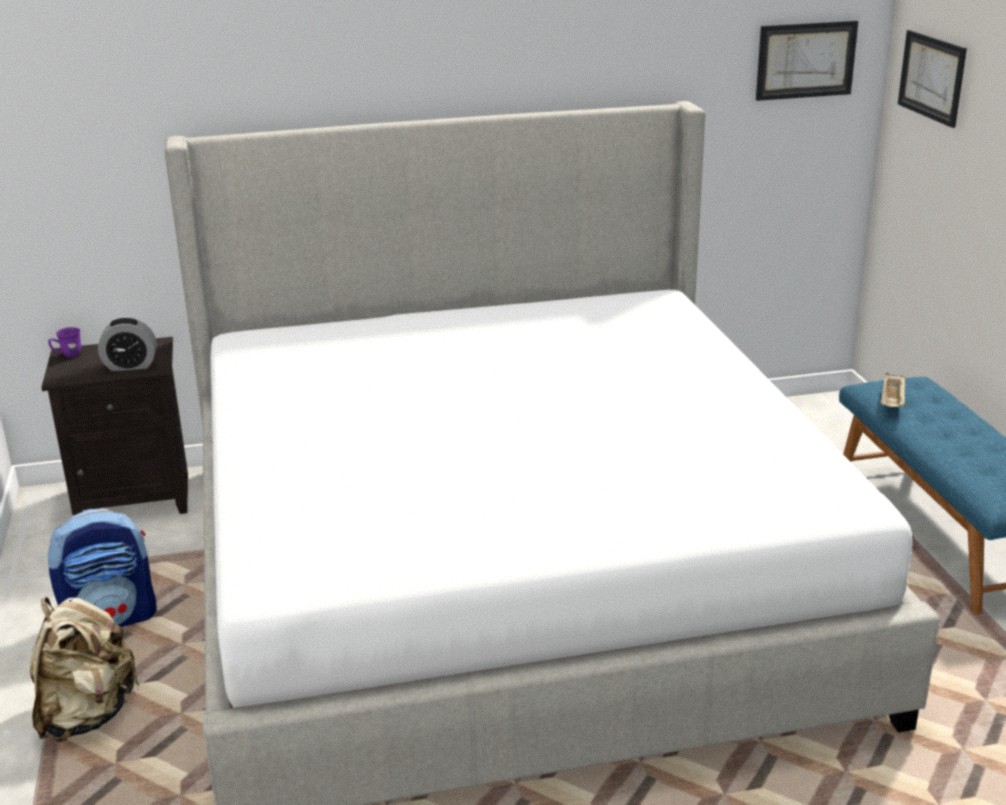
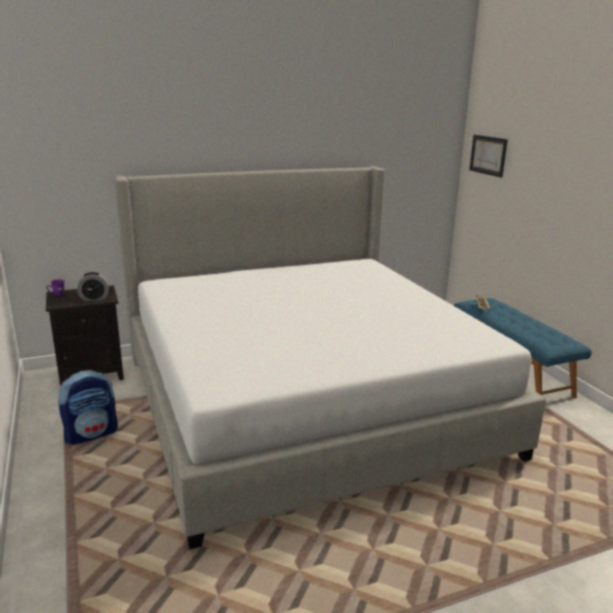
camera: 10 degrees left, 5 degrees down
(87, 715) = (88, 484): beige backpack -> none
(805, 60) = (426, 149): picture -> none

